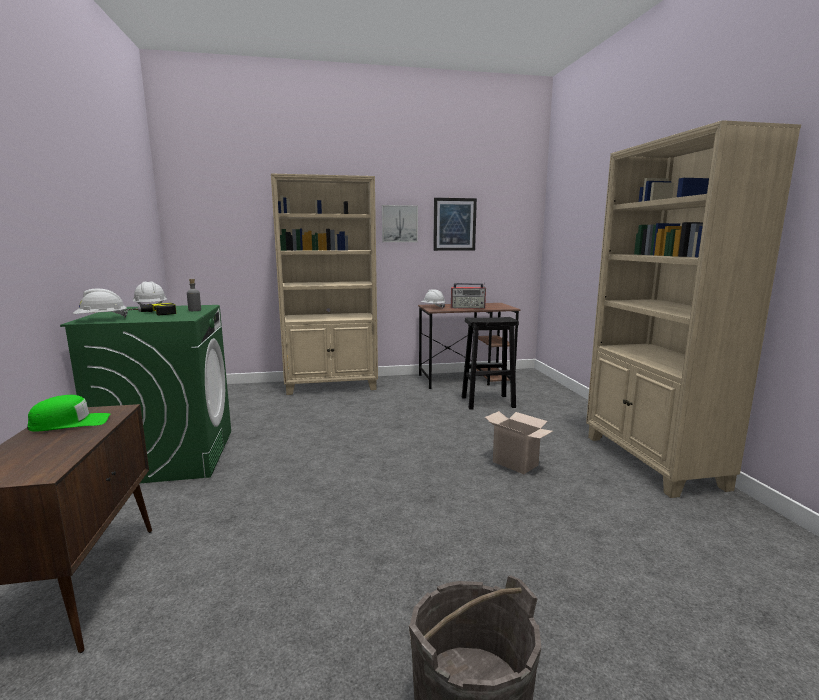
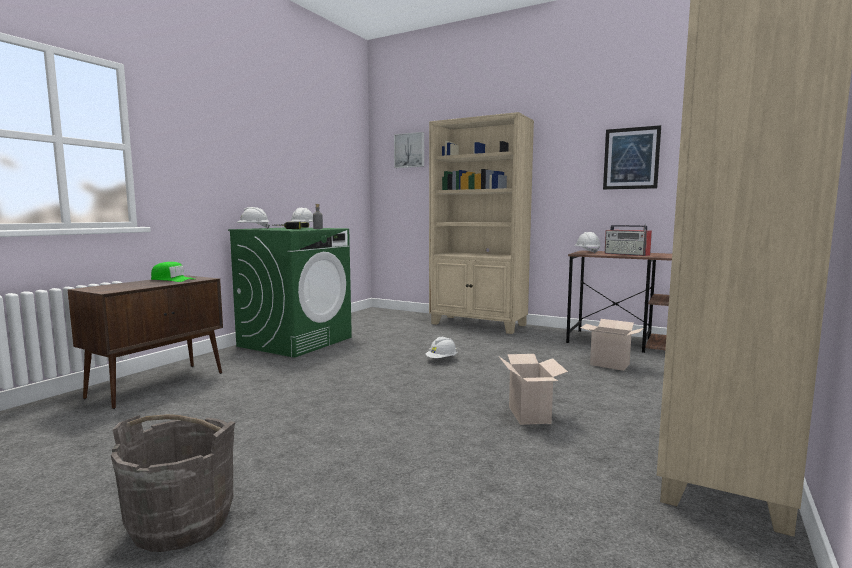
camera: 40 degrees right, 5 degrees down
(368, 433) = (442, 360): none -> white hard hat
(399, 224) = (565, 161): picture -> picture (410, 150)
(487, 402) = (608, 365): black stool -> cardboard box

